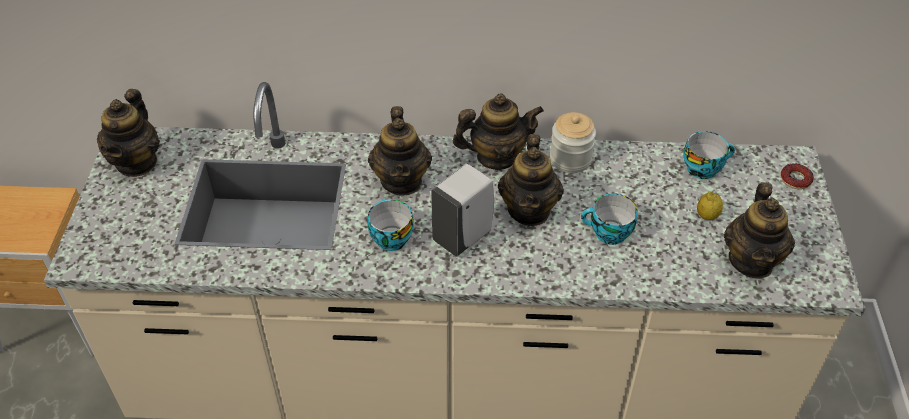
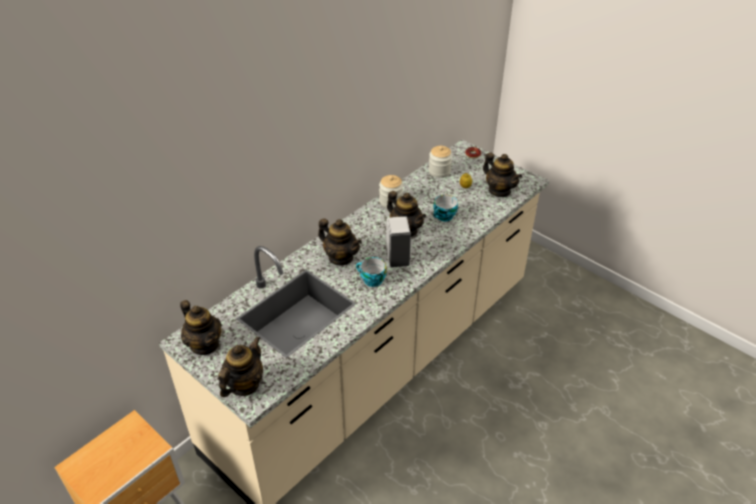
camera: 50 degrees left, 5 degrees down
(496, 157) = (362, 221): teapot -> teapot (244, 385)
(703, 168) = (439, 171): cup -> jar

